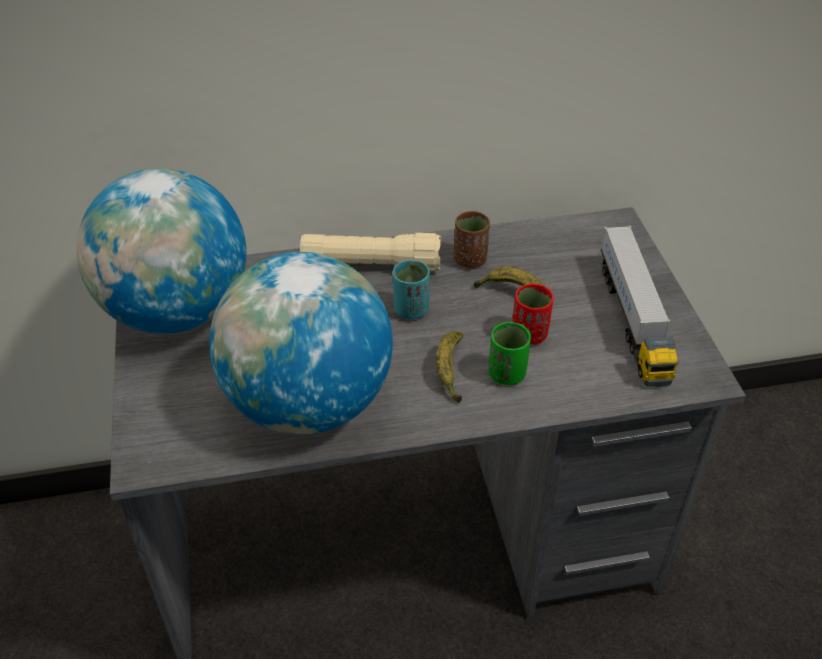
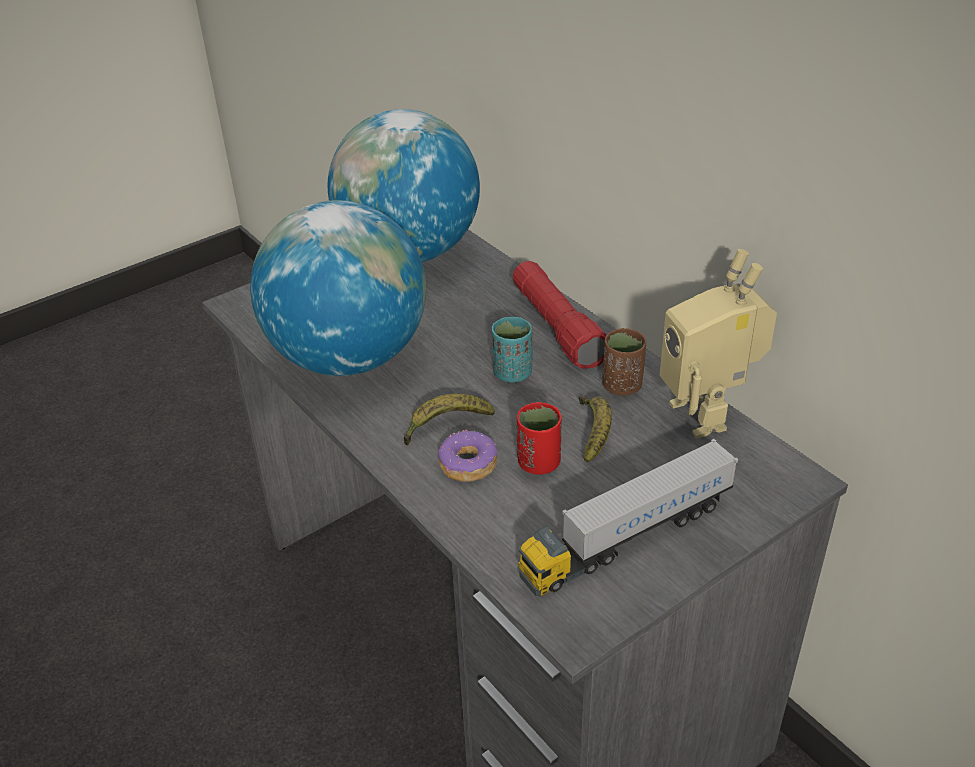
camera: 65 degrees right, 5 degrees down
(371, 265) = (557, 327): beige flashlight -> red flashlight
(506, 374) = (467, 465): green cup -> donut
(529, 233) = (707, 413): none -> toy robot

